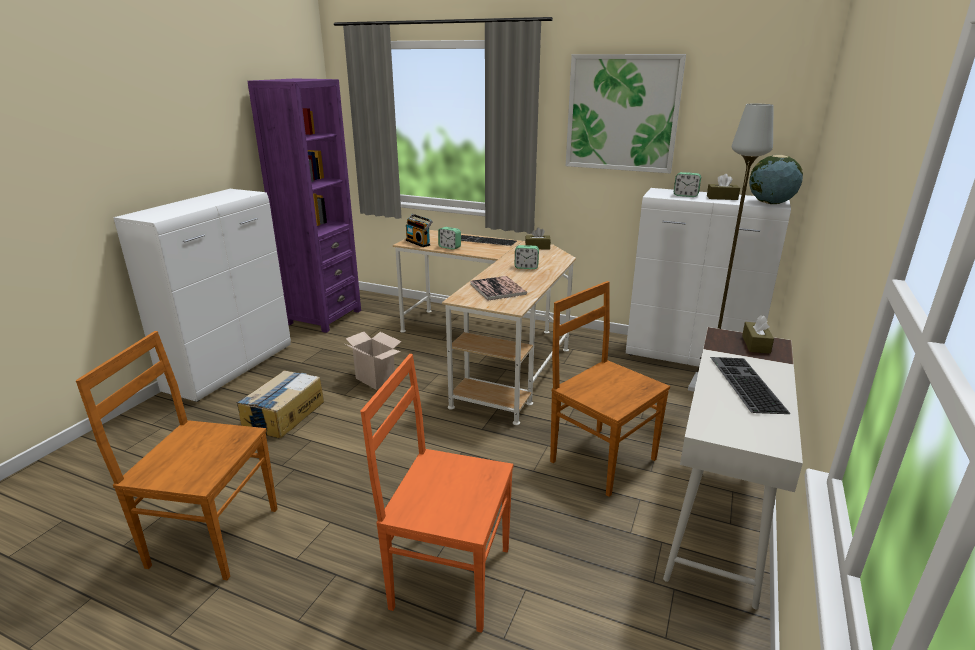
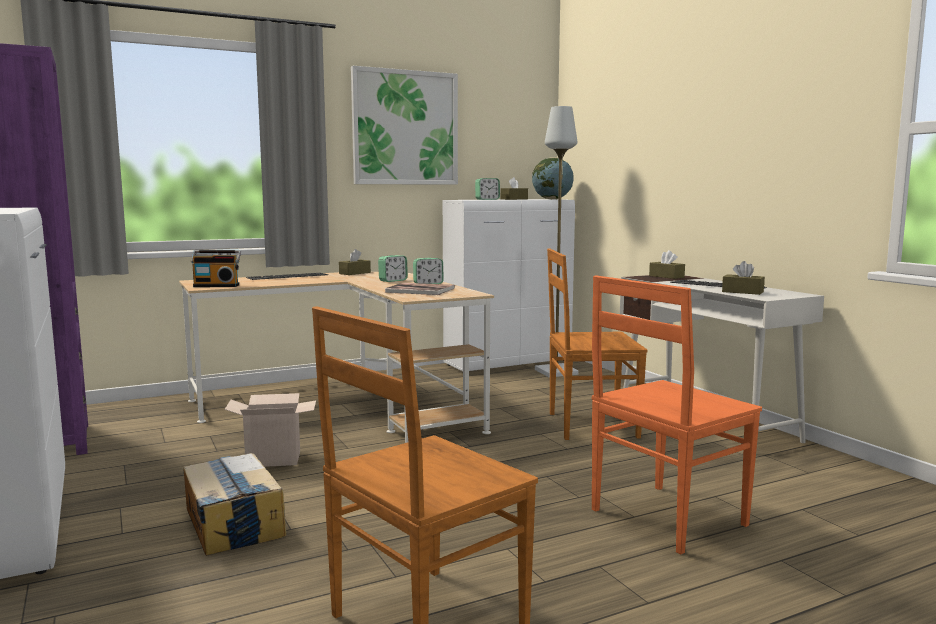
camera: 50 degrees left, 15 degrees down
(449, 247) = (267, 283): alarm clock -> alarm clock (428, 284)
(724, 408) = (742, 292): none -> brown tissue box

